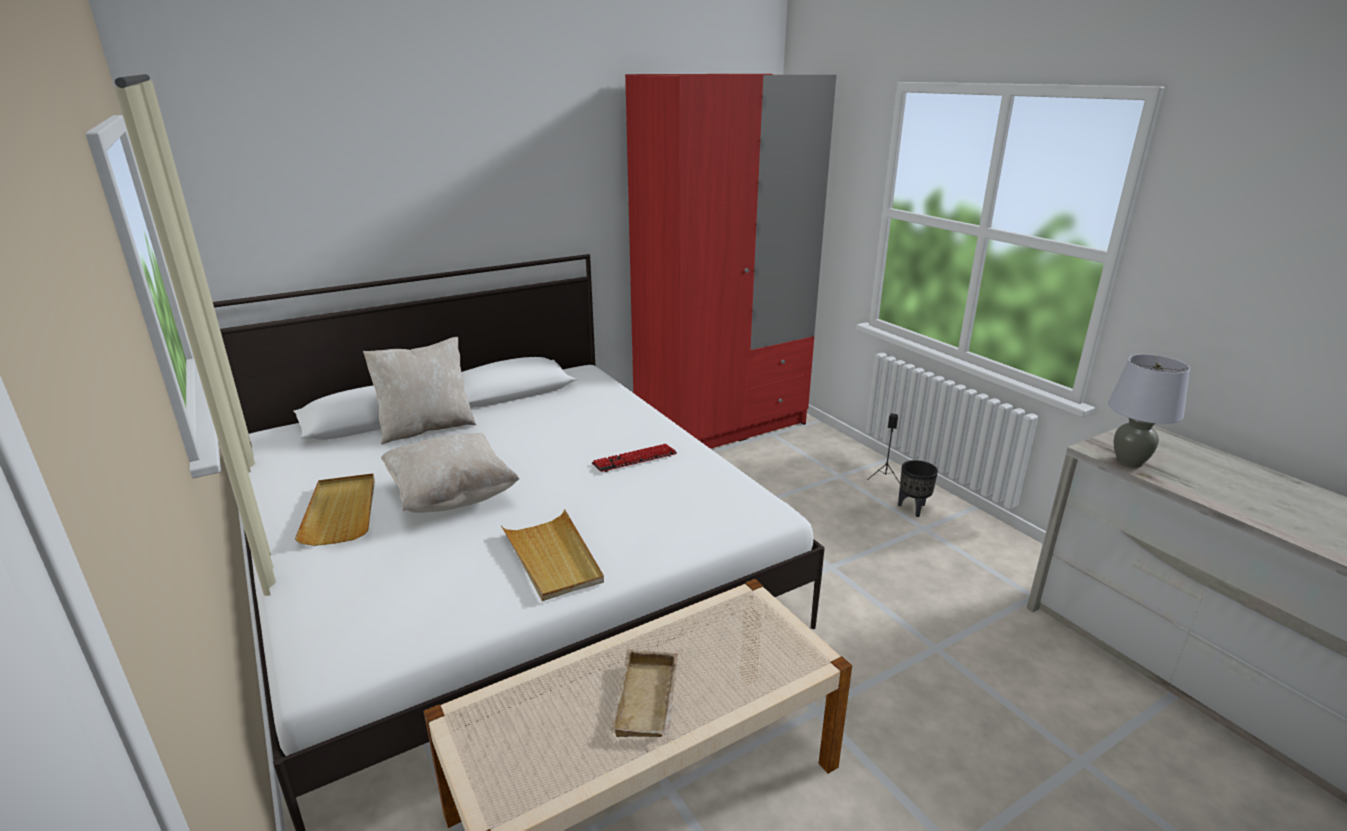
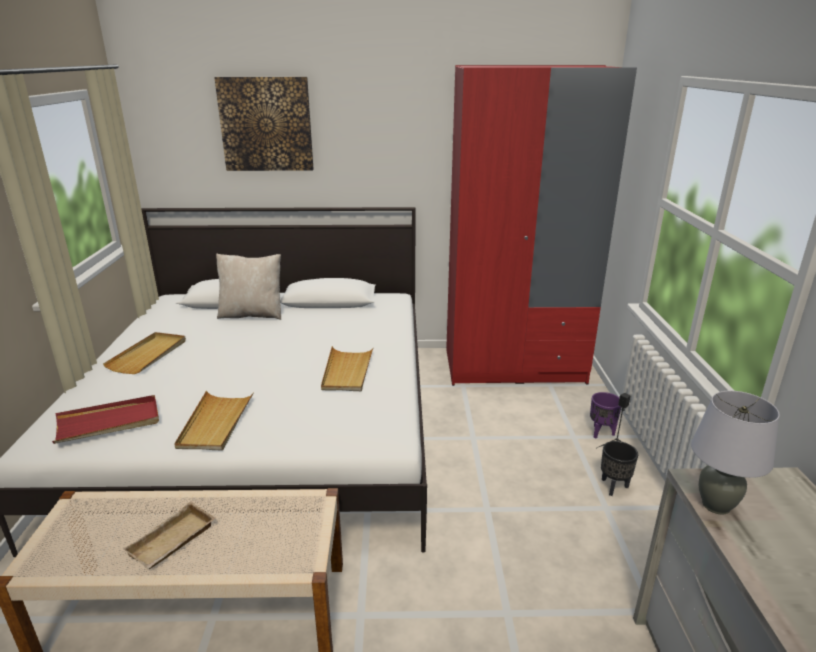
camera: 30 degrees right, 0 degrees up
(387, 160) = (266, 124): none -> picture
(406, 604) = (109, 422): none -> red tray
(452, 497) = (211, 363): beige pillow -> none
(634, 459) = (347, 371): keyboard -> beige tray
(858, 465) = (600, 433): none -> purple planter

